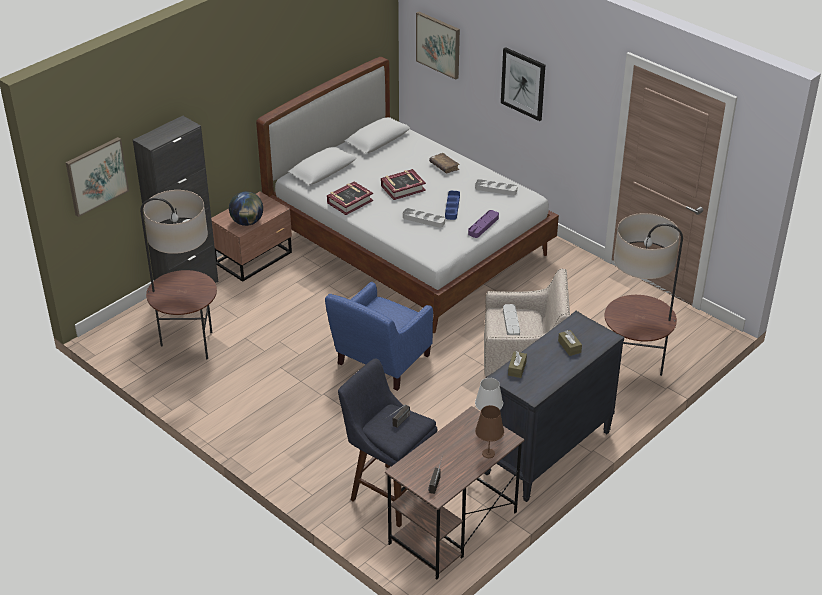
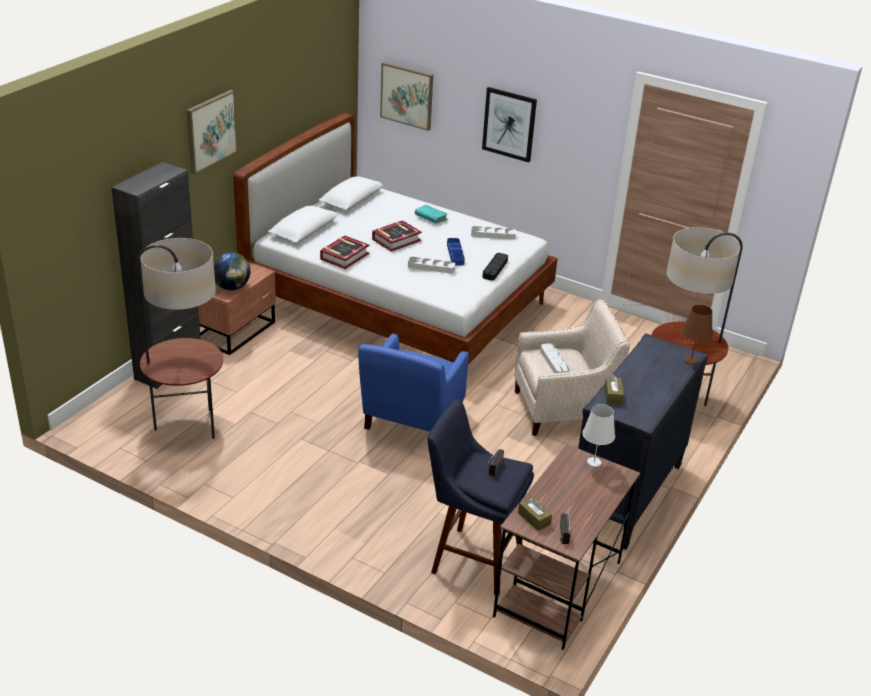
camera: 15 degrees left, 5 degrees down
(96, 176) = (72, 230): picture -> picture (210, 131)
(444, 166) = (430, 218): brown book -> turquoise book
(483, 226) = (495, 269): purple tray -> black tray
(488, 454) = (608, 492): brown table lamp -> brown table lamp (691, 360)
(569, 347) = (657, 369): brown tissue box -> brown tissue box (534, 518)

